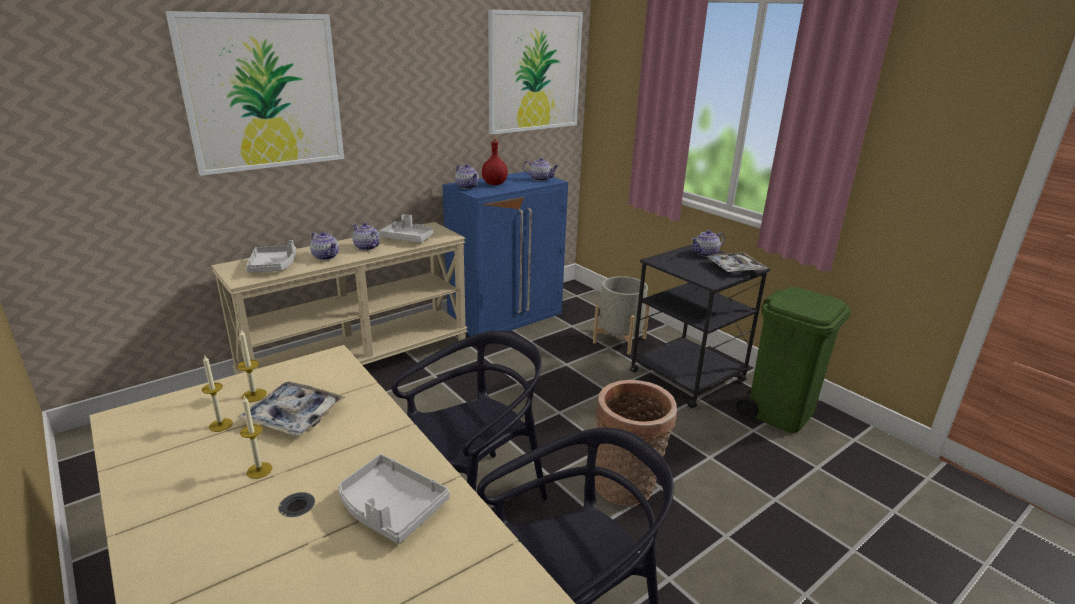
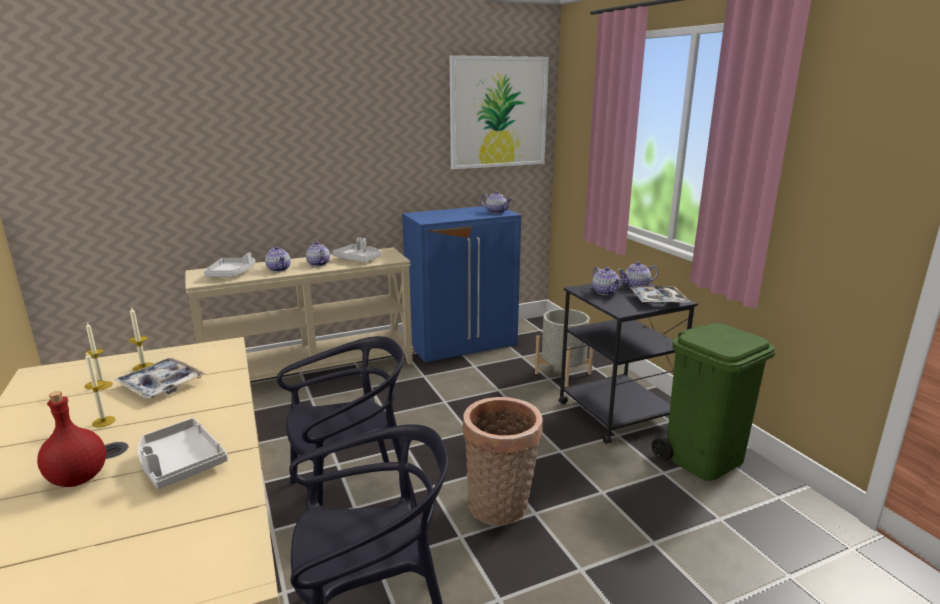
camera: 15 degrees right, 5 degrees down
(263, 92) = (237, 126): picture -> none
(467, 187) = (422, 215): teapot -> teapot (605, 292)
(494, 184) = (449, 214): red bottle -> red bottle (77, 479)

